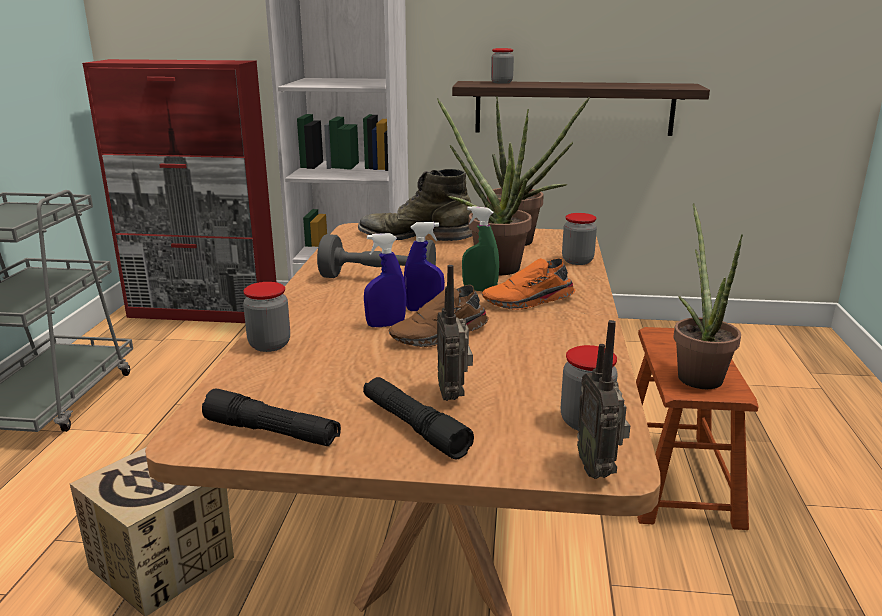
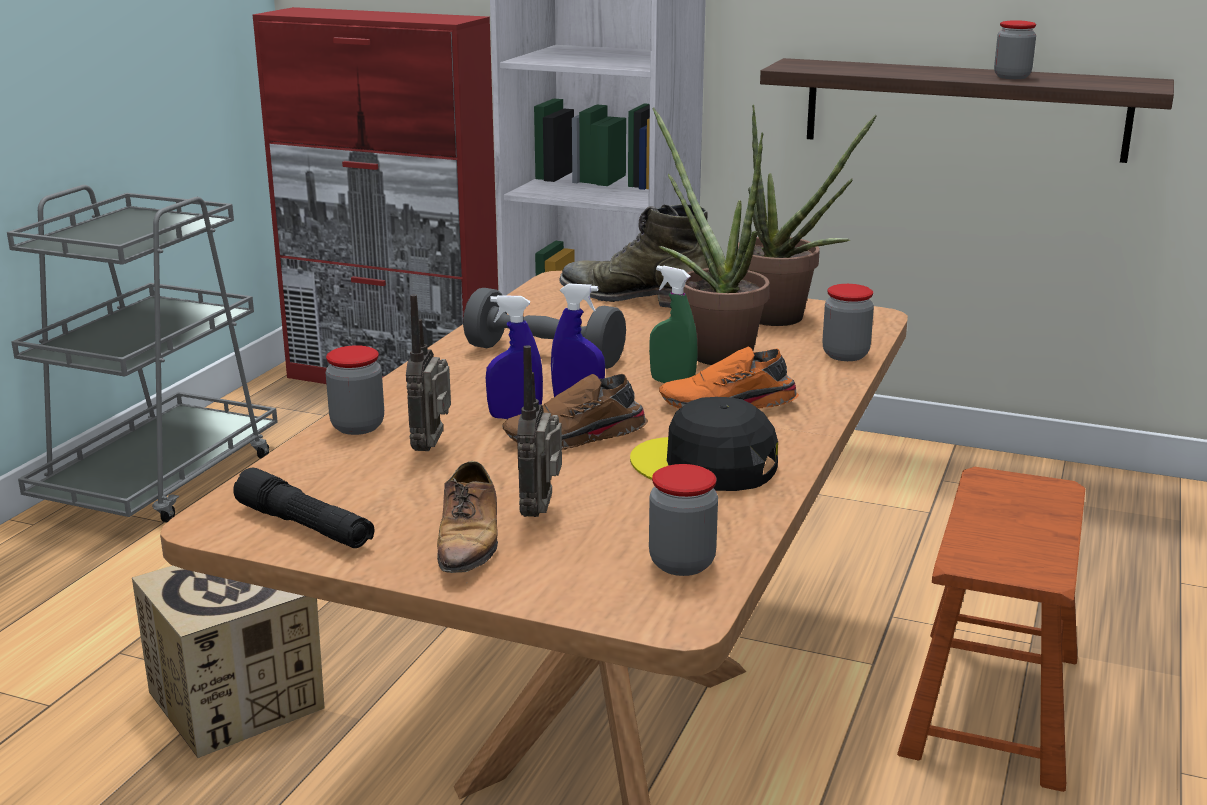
camera: 15 degrees right, 0 degrees up
(414, 427) = (469, 542): black flashlight -> shoe
(501, 82) = (846, 64): jar -> jar (1012, 77)
(545, 344) = (705, 465): none -> black cap
(598, 469) = (655, 616): radio -> radio (433, 447)
(696, 374) = (1005, 543): potted plant -> none

